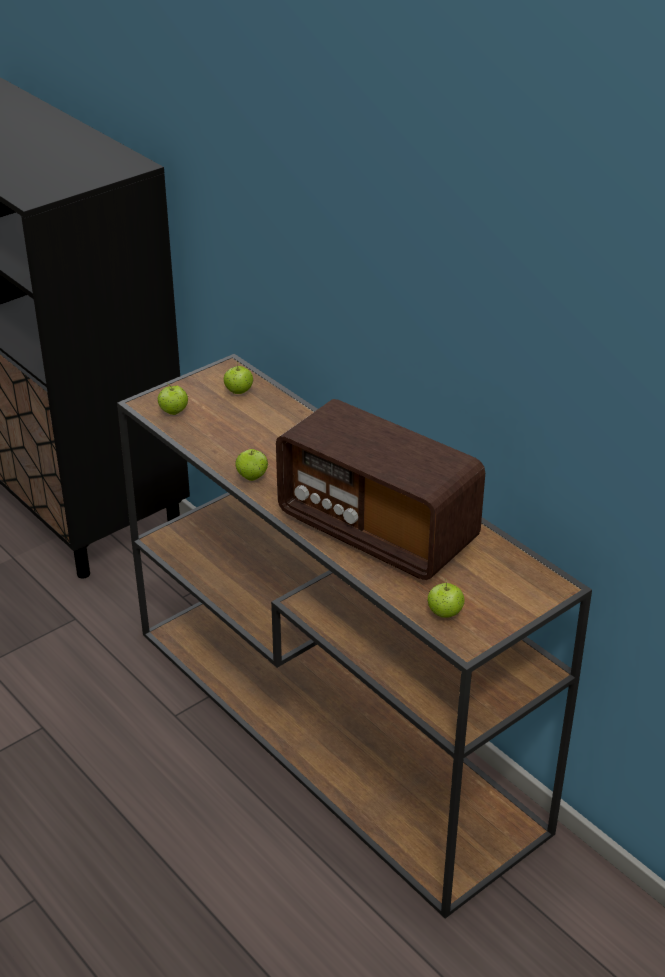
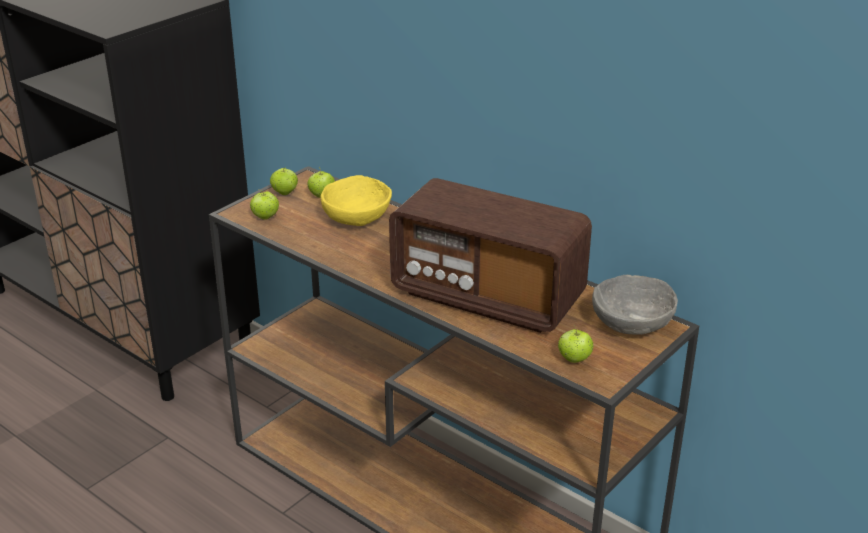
camera: 10 degrees left, 5 degrees down
(252, 477) = (356, 263): apple -> apple (284, 193)
(267, 423) = (357, 219): none -> yellow bowl
(519, 580) = (632, 325): none -> grey bowl

